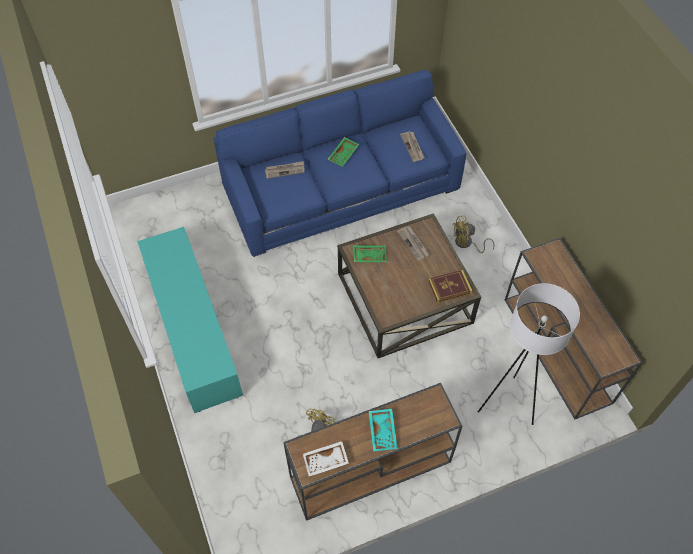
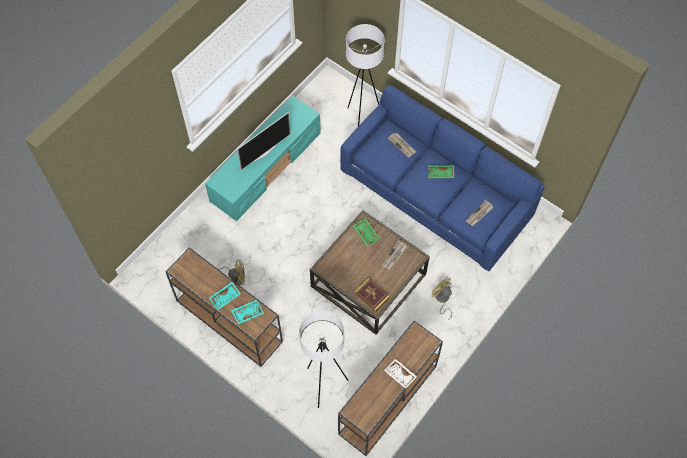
camera: 60 degrees right, 5 degrees up
(192, 306) = (264, 153): none -> television
(205, 208) = (362, 120): none -> white floor lamp
(326, 461) = (189, 276): white tray -> white tray (399, 375)
(418, 416) = (247, 313): none -> turquoise tray

